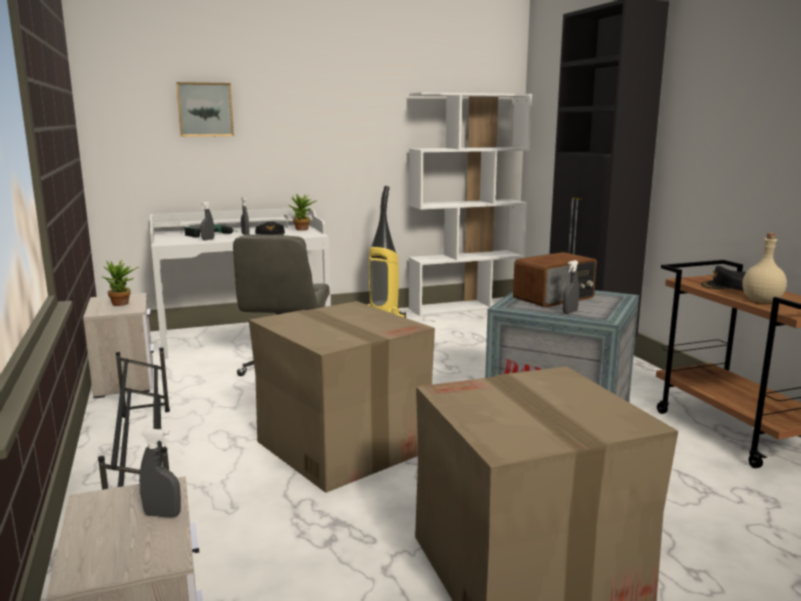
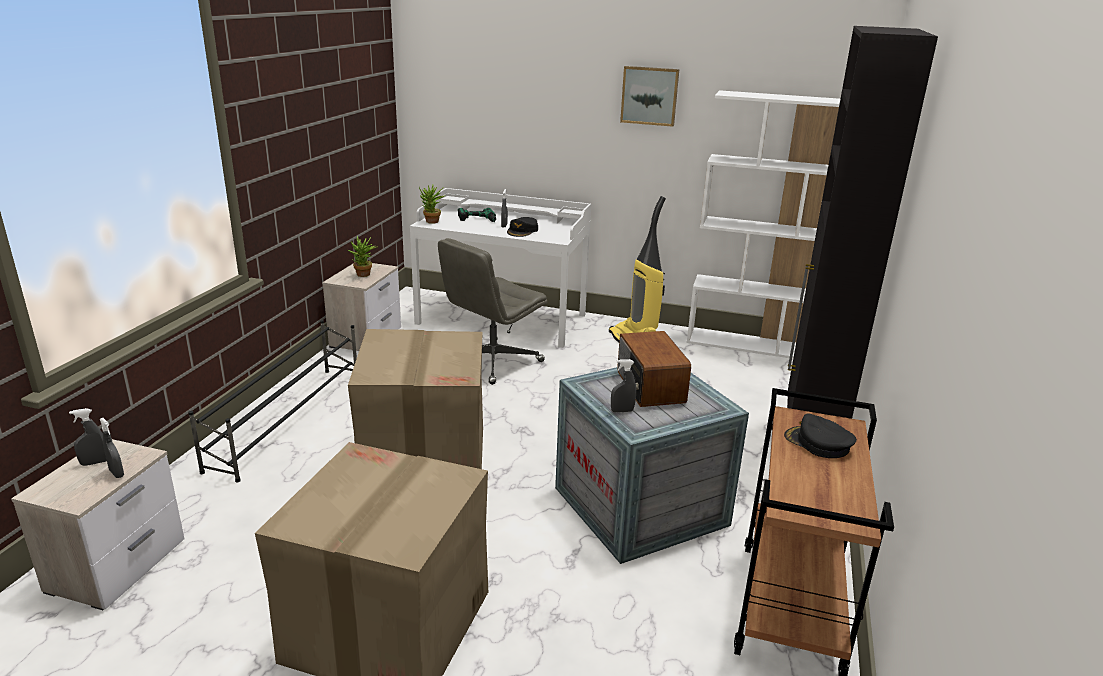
camera: 35 degrees right, 10 degrees up
(205, 109) = (501, 93): picture -> picture (649, 95)
(208, 239) = (464, 226): grey spray bottle -> grey spray bottle (94, 463)
(303, 230) = (564, 229): potted plant -> potted plant (431, 222)
(554, 298) = (649, 387): radio -> radio turned 75 degrees clockwise
(762, 301) = (798, 476): beige bottle -> none

